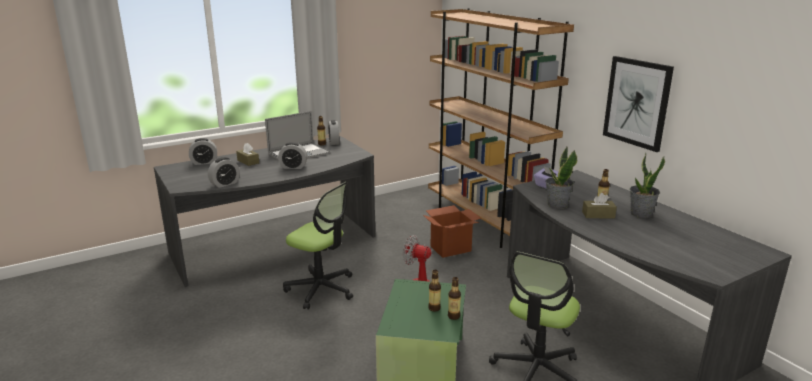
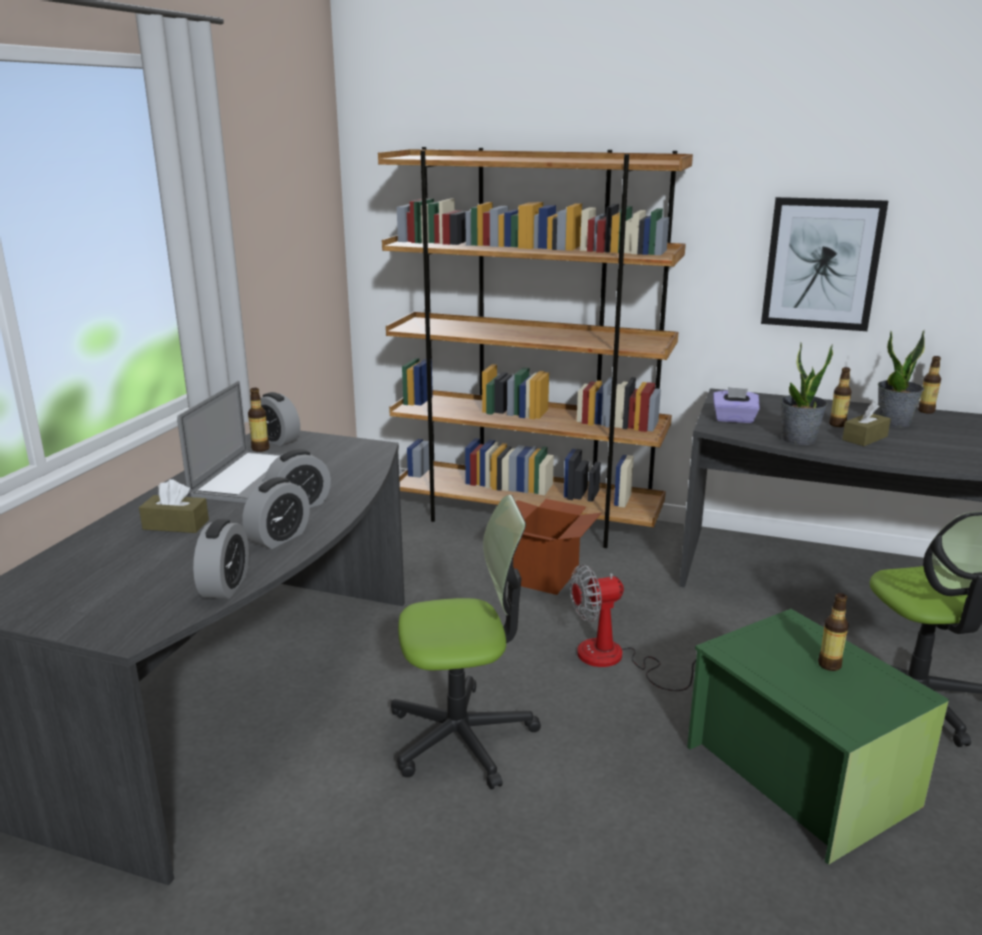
camera: 40 degrees left, 0 degrees up
(204, 162) = (67, 559): alarm clock -> alarm clock (279, 538)
(453, 316) = (872, 664): bottle -> bottle (926, 411)

